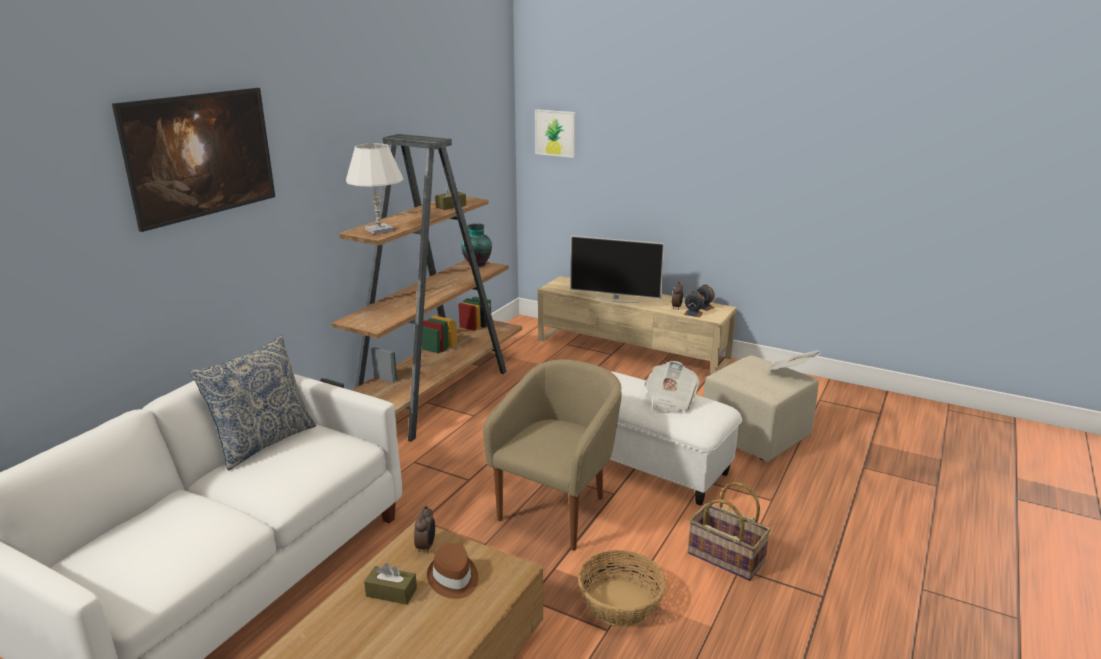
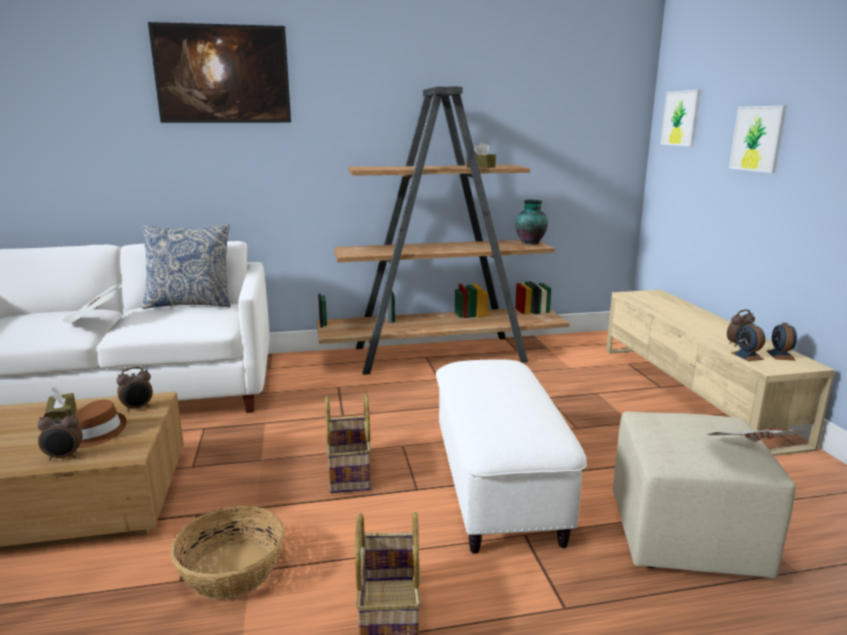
camera: 50 degrees right, 5 degrees down
(379, 230) = (375, 168): white table lamp -> none
(480, 603) = (64, 457): none -> alarm clock
(558, 510) = (350, 472): beige armchair -> basket
(615, 300) = (674, 319): television -> none
(643, 155) = (757, 138): none -> picture
(669, 401) = (504, 404): newspaper -> newspaper (93, 319)

